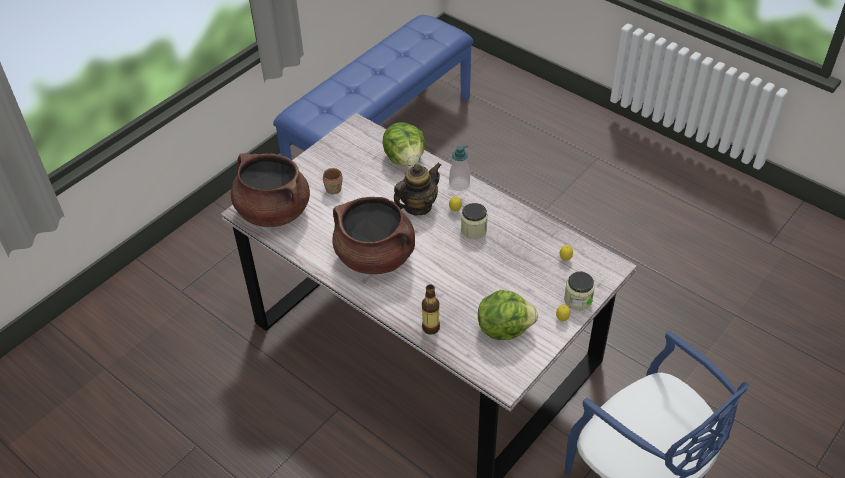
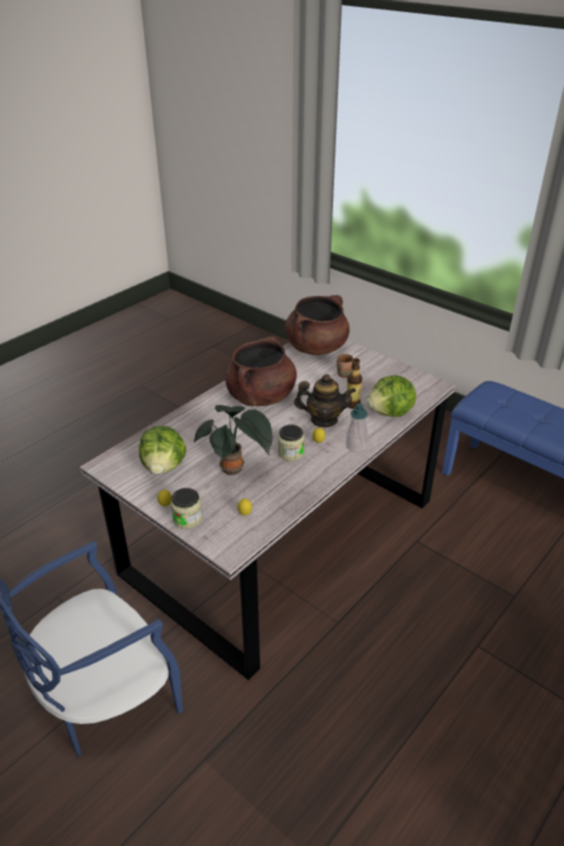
camera: 90 degrees right, 10 degrees down
(417, 206) = (324, 420): teapot -> teapot turned 45 degrees counterclockwise
(431, 328) = (175, 425): bottle -> bottle (352, 405)
(503, 270) = (235, 470): none -> potted plant

